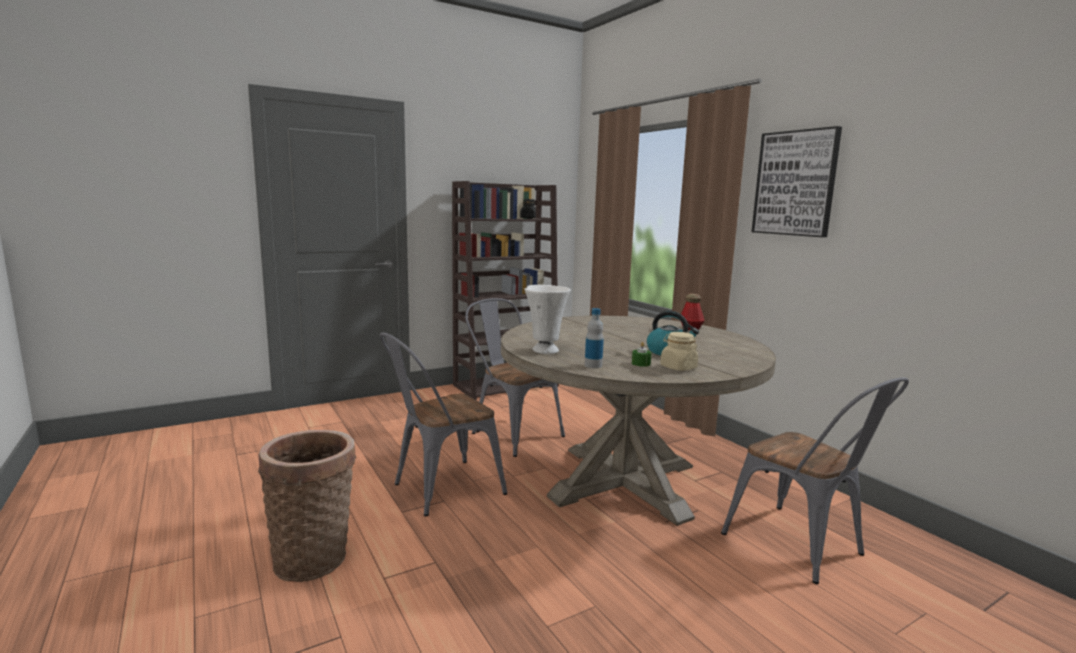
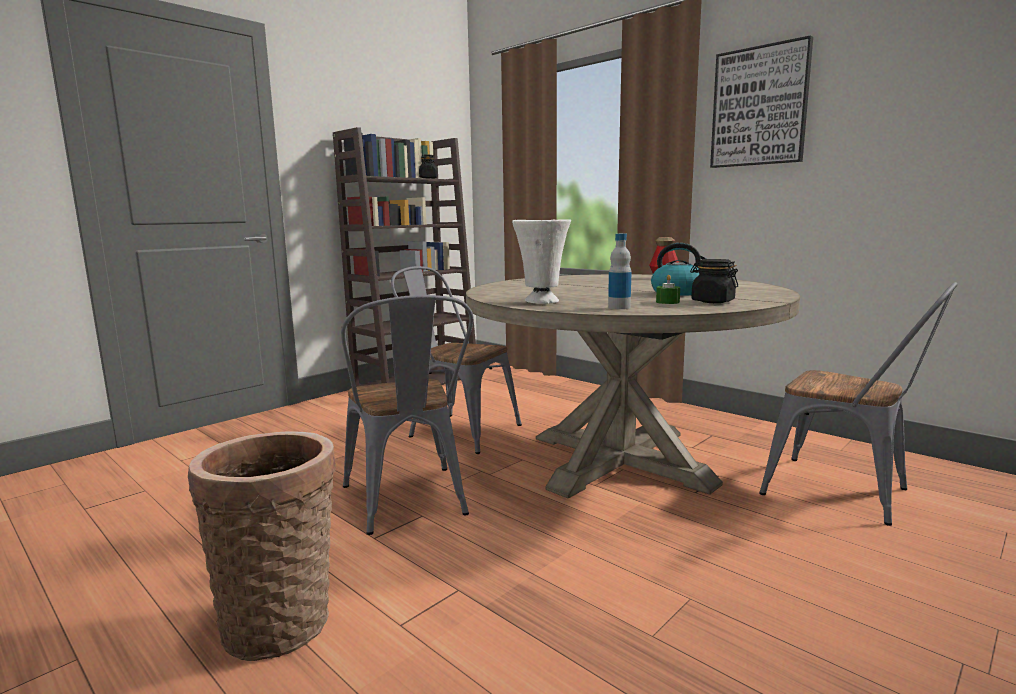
camera: 15 degrees left, 0 degrees up
(440, 490) = (409, 504): grey chair -> grey chair turned 60 degrees counterclockwise
(678, 367) = (712, 301): beige jar -> black jar

